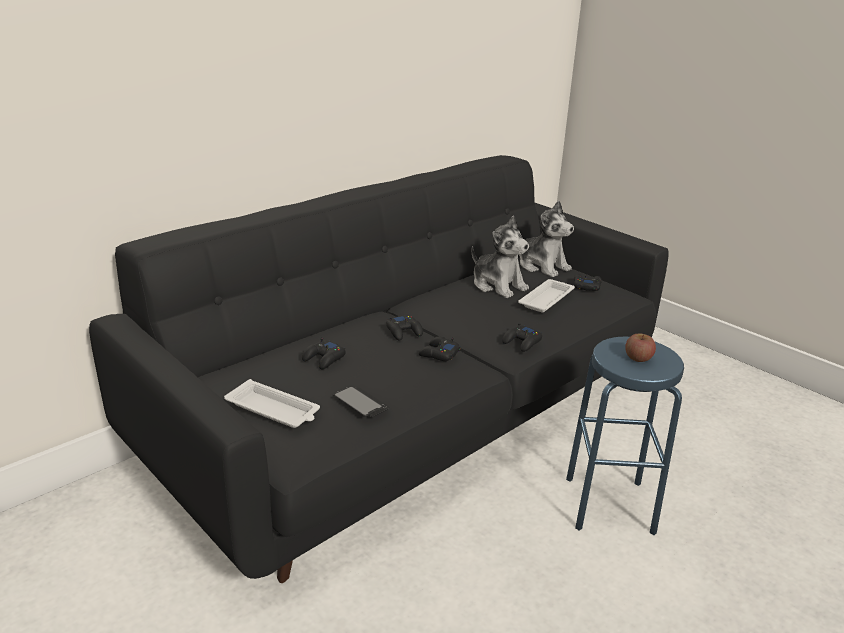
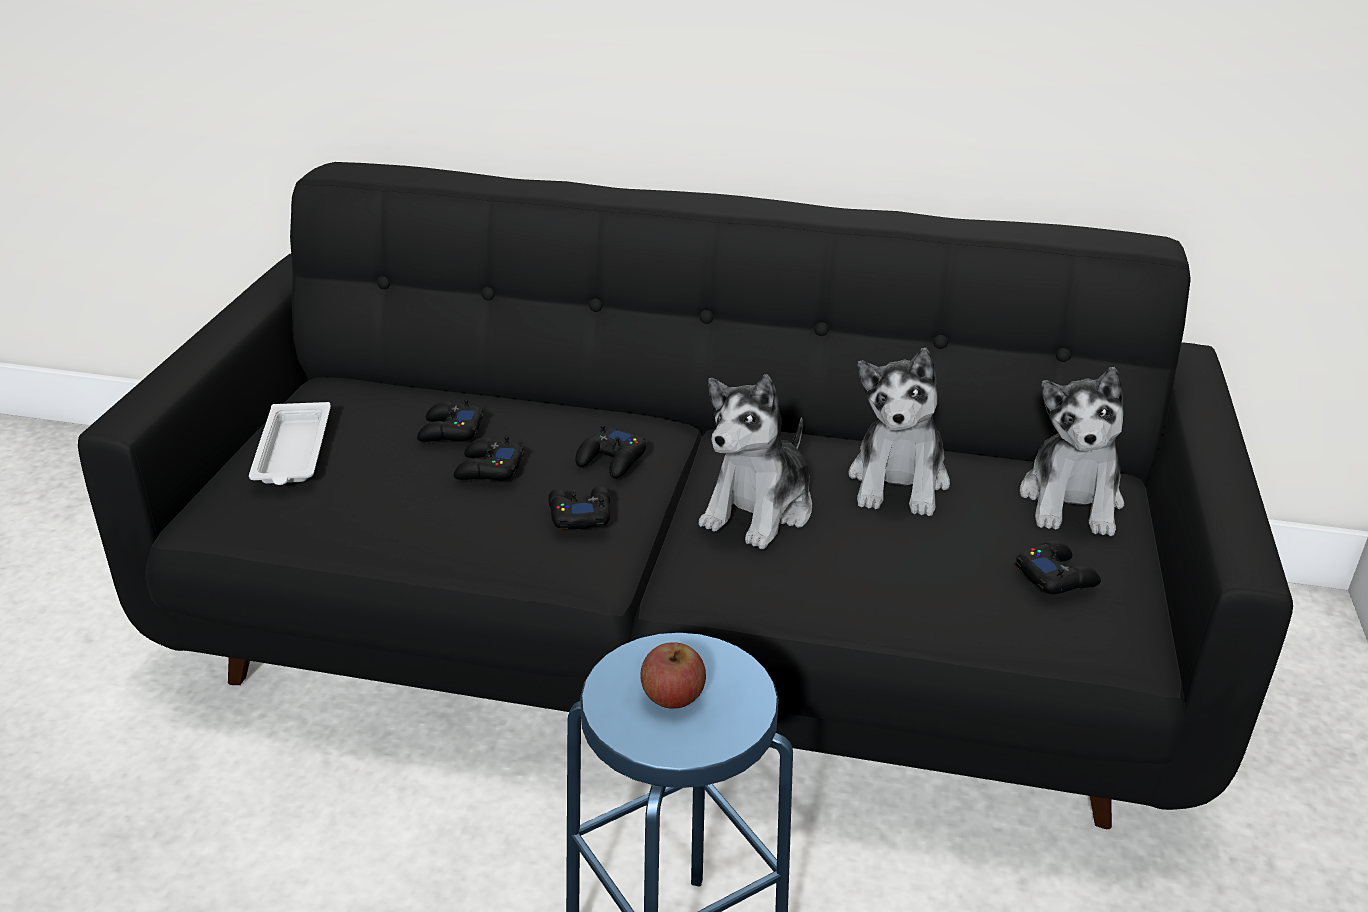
camera: 55 degrees right, 5 degrees up
(361, 403) = (365, 504): phone -> none
(482, 317) = (759, 510): none -> plush toy
(522, 342) = (722, 579): black game controller -> black game controller (488, 469)
(547, 299) = (916, 548): white tray -> none

